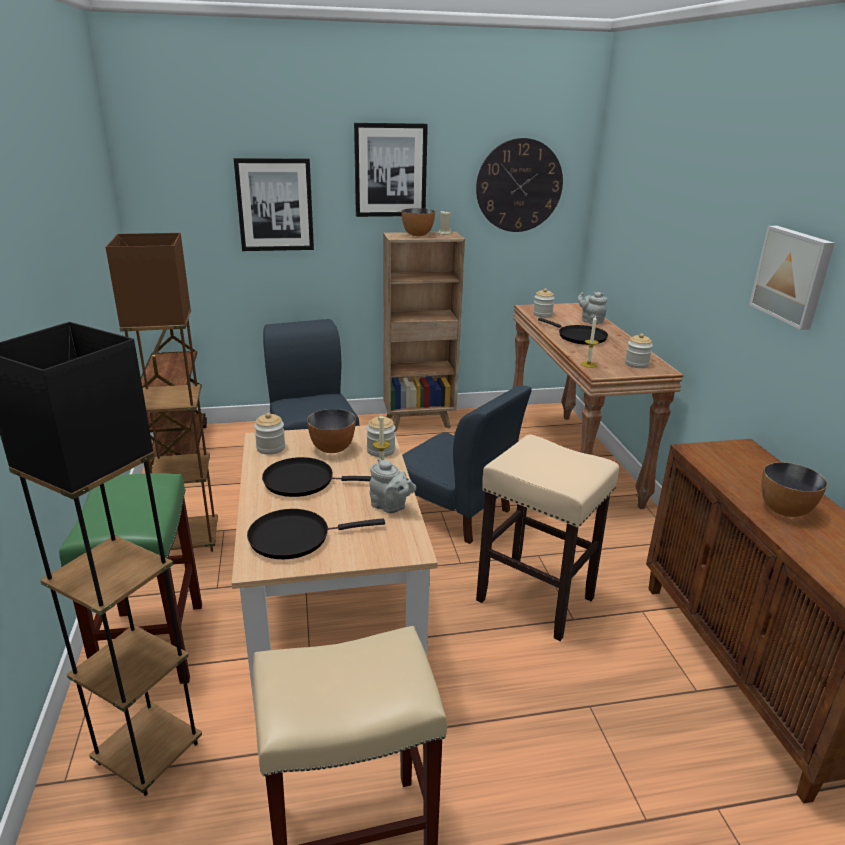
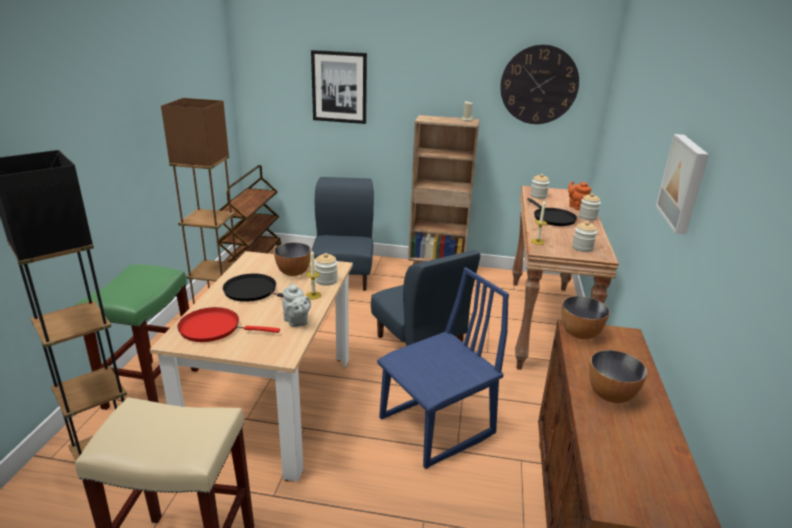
camera: 20 degrees right, 0 degrees up
(271, 448) = (252, 264): jar -> jar (587, 217)
(295, 537) = (214, 328): black frying pan -> red frying pan
(390, 170) = (429, 66): picture -> none
(418, 235) = (443, 119): bowl -> bowl (580, 334)
(536, 599) = (437, 427): beige stool -> blue chair
(590, 321) = (576, 207): grey teapot -> orange teapot

